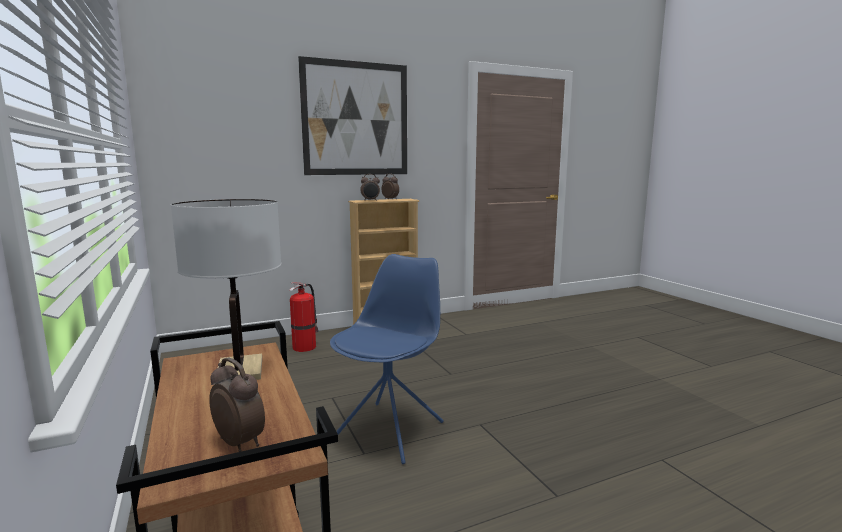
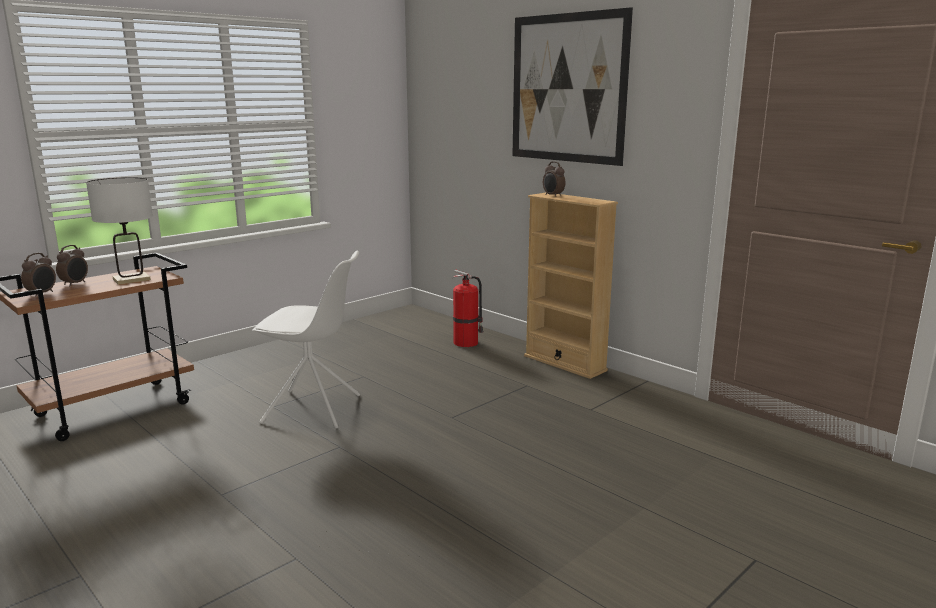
camera: 70 degrees right, 5 degrees up
(390, 199) = (581, 198): alarm clock -> alarm clock (75, 284)
(390, 430) = (314, 409): blue chair -> white chair

